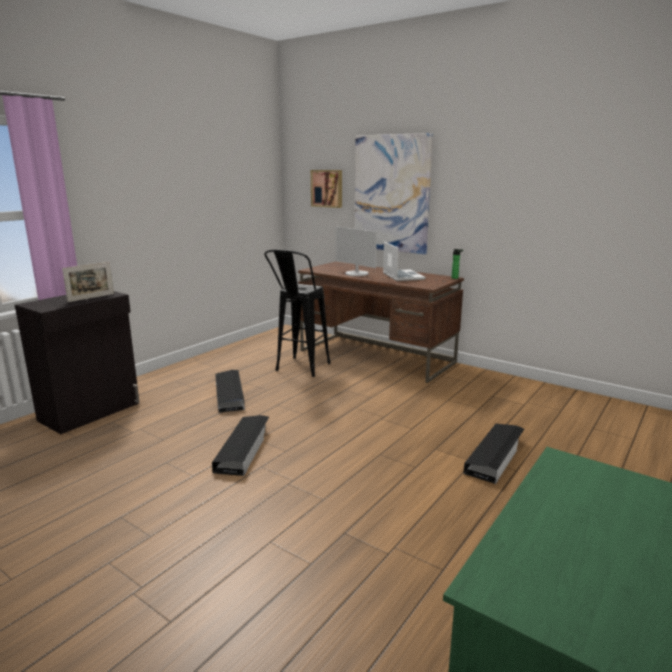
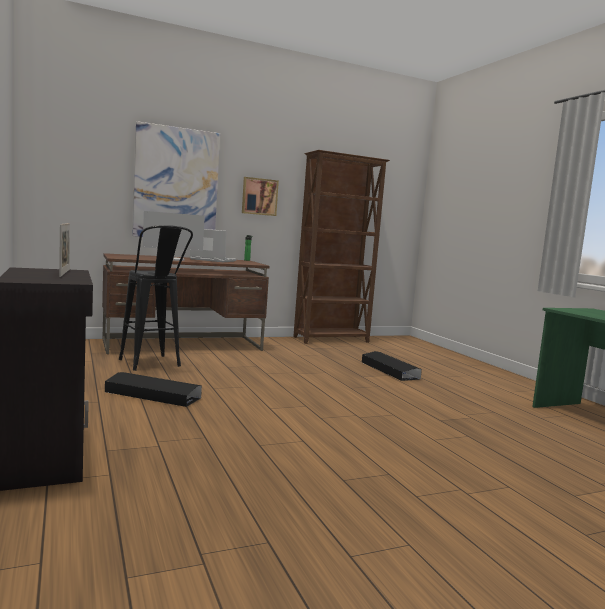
camera: 60 degrees left, 10 degrees down
(243, 449) = (281, 416): black storage box -> none
(327, 188) = (92, 172): picture -> picture (259, 196)
(556, 394) = (332, 340): none -> brown bookcase

